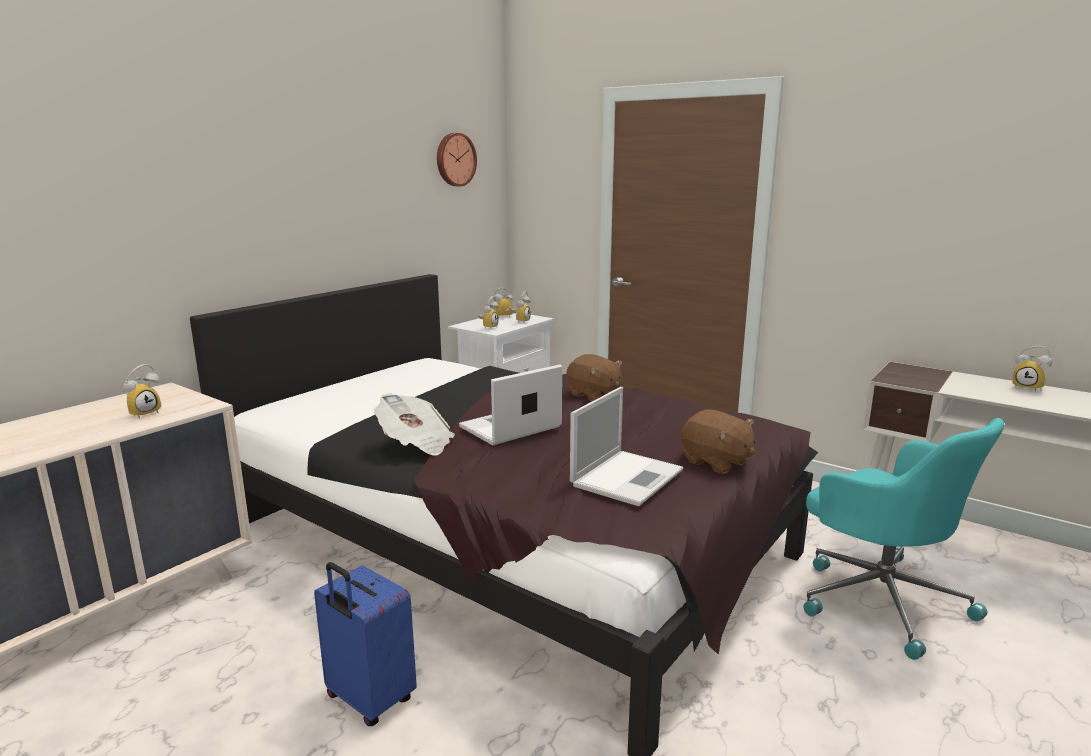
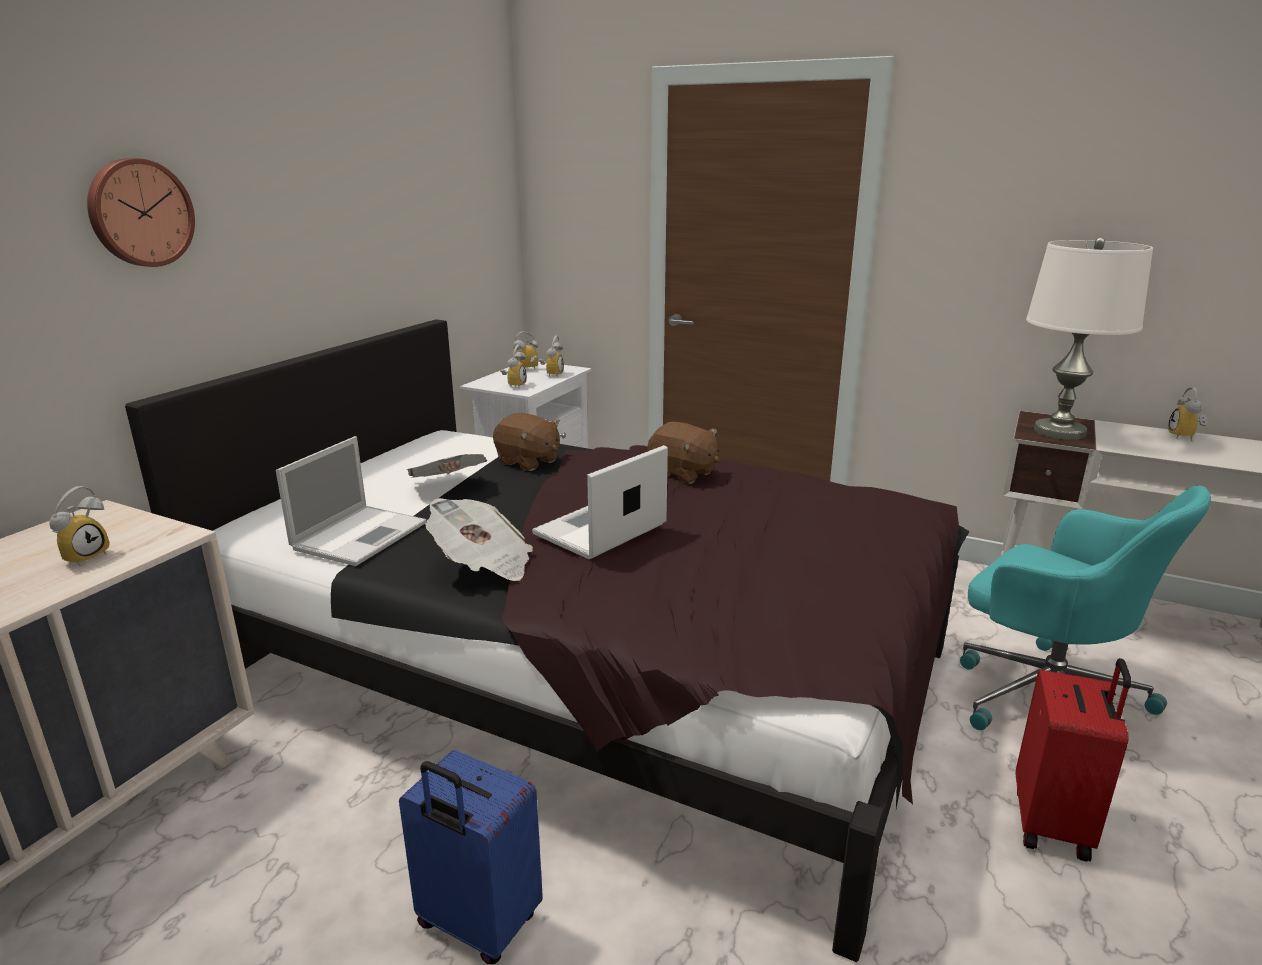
camera: 10 degrees left, 5 degrees up
(415, 394) = (448, 487): none -> newspaper
(455, 159) = (457, 163): wall clock -> wall clock (139, 213)
(628, 477) = (781, 592): laptop -> laptop (361, 535)
(716, 462) = (875, 560): brown plush toy -> brown plush toy (528, 462)
(848, 690) = (1053, 823): none -> red suitcase
(913, 378) = (1059, 432): none -> white table lamp
(1028, 387) = (1185, 437): alarm clock -> alarm clock turned 75 degrees clockwise

